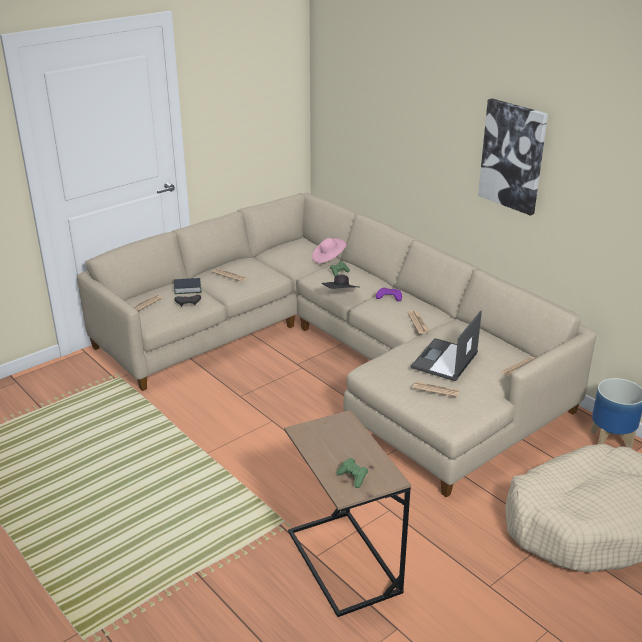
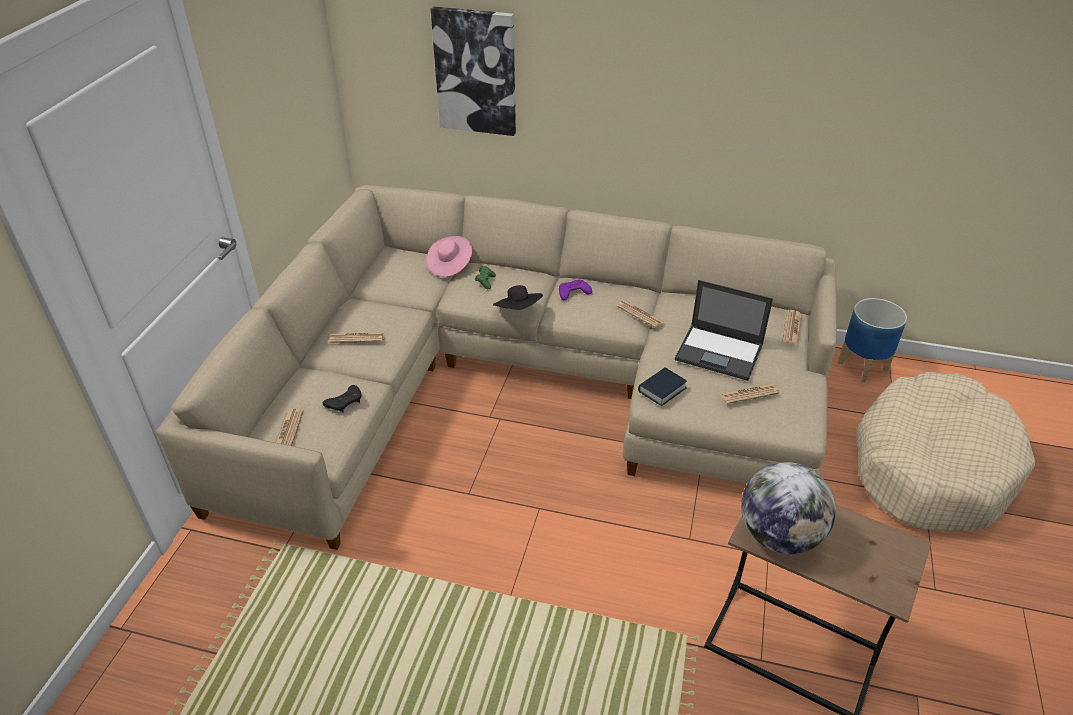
camera: 35 degrees left, 10 degrees up
(187, 289) = (321, 381): book -> book (662, 390)
(317, 438) = (779, 535): none -> globe
(353, 477) = (874, 569): green game controller -> none
(444, 360) = (720, 352): laptop -> laptop turned 60 degrees counterclockwise
(513, 156) = (704, 78): picture -> picture (476, 71)

